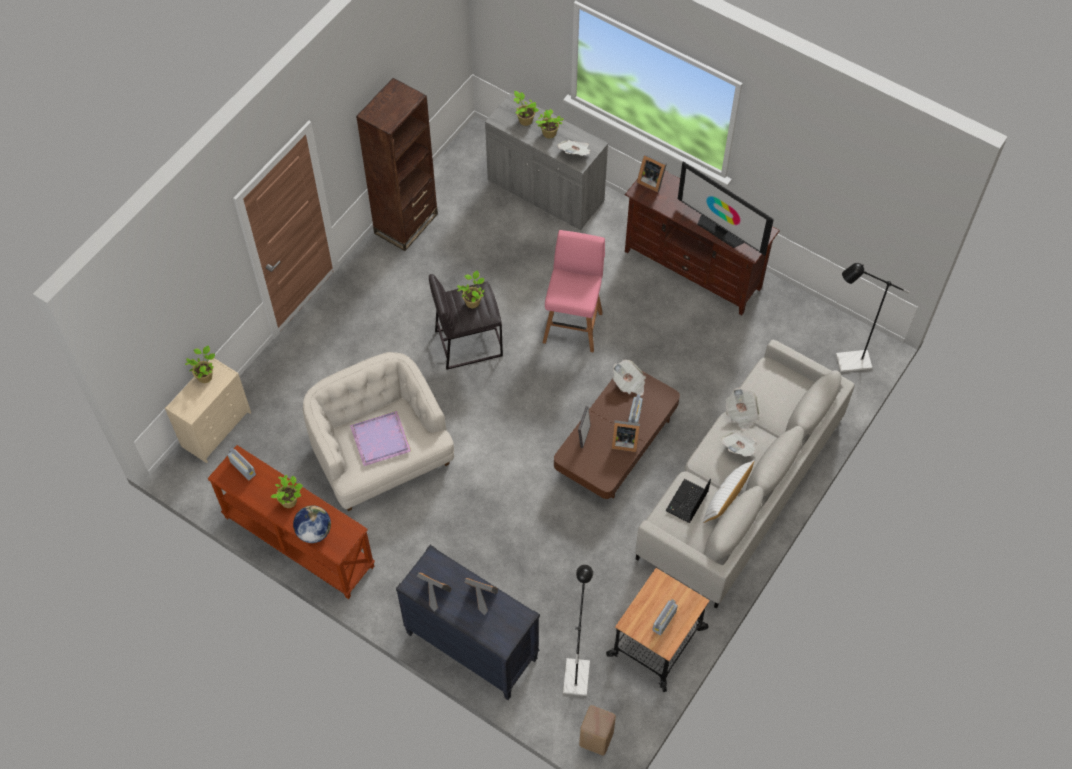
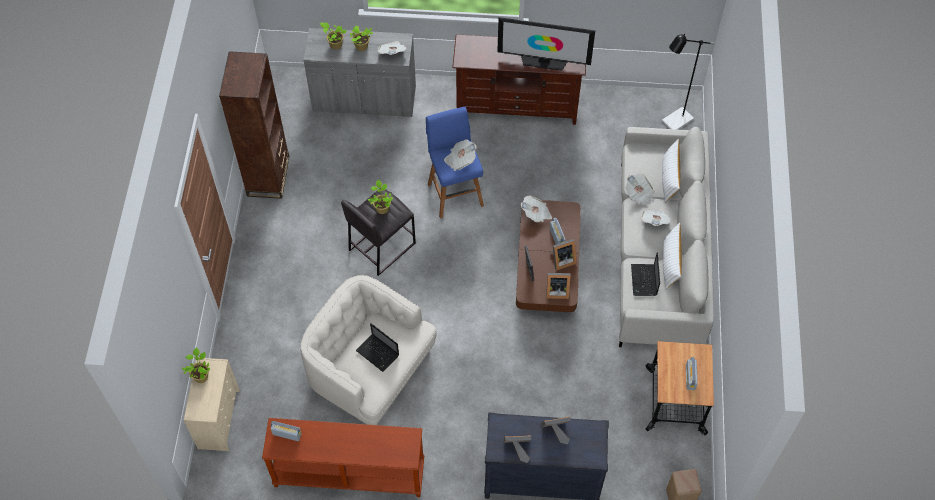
camera: 30 degrees left, 0 degrees up
(290, 501) = (345, 439): potted plant -> none
(314, 532) = (381, 454): globe -> none
(381, 439) = (378, 353): purple tray -> laptop
(573, 325) = (454, 193): pink stool -> blue stool
(576, 290) = (460, 160): none -> newspaper
(577, 670) = (631, 454): black floor lamp -> none
(651, 181) = (466, 48): picture frame -> picture frame (556, 290)
(784, 412) = (669, 178): none -> white pillow

